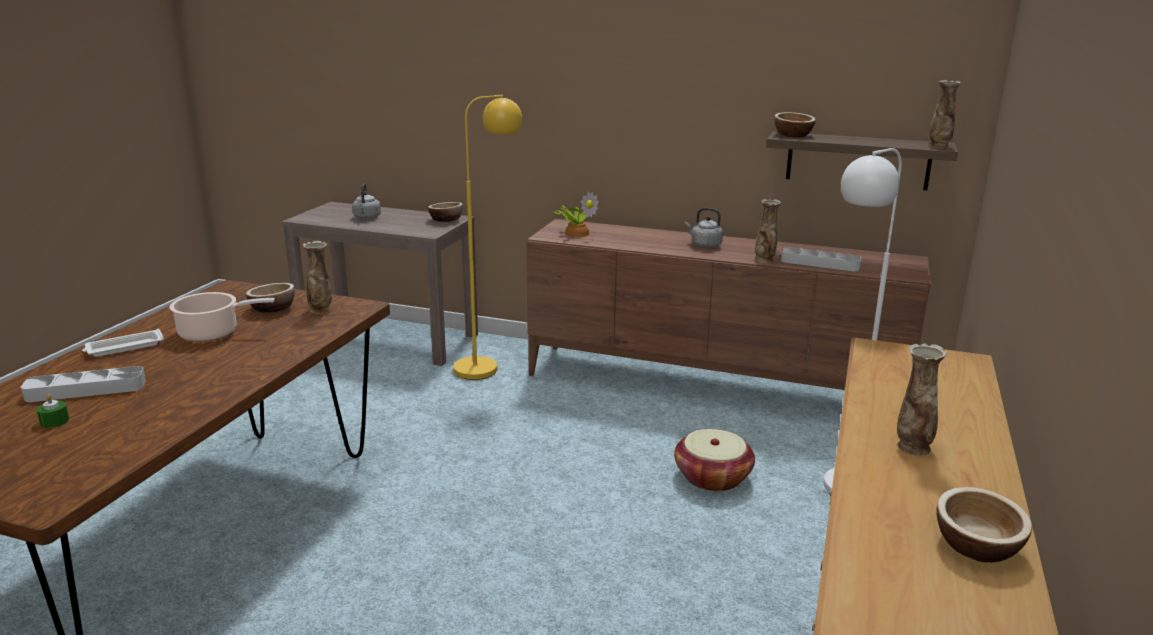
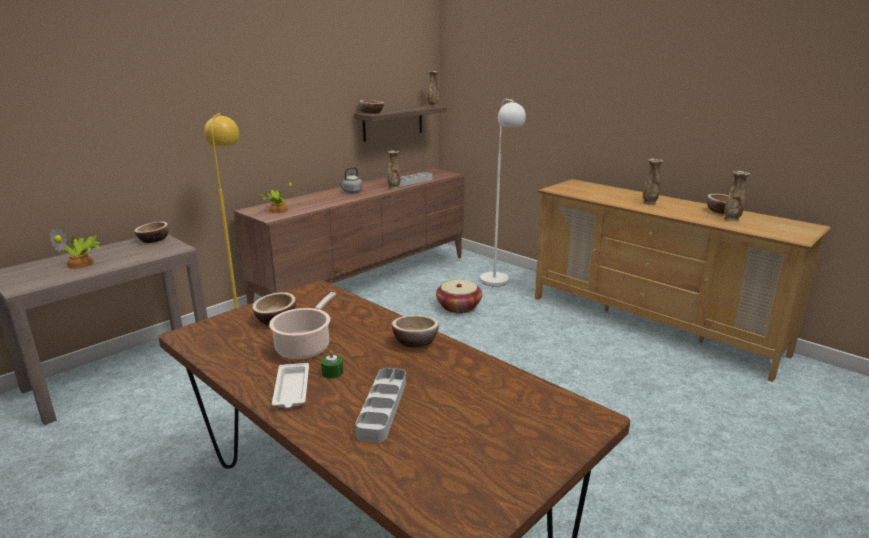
camera: 65 degrees left, 0 degrees up
(54, 421) = (443, 422): green candle -> green candle (332, 372)
(235, 377) = (415, 341): none -> bowl
(321, 310) = (306, 302): vase -> vase (731, 219)
(367, 218) = (82, 264): grey kettle -> potted plant

